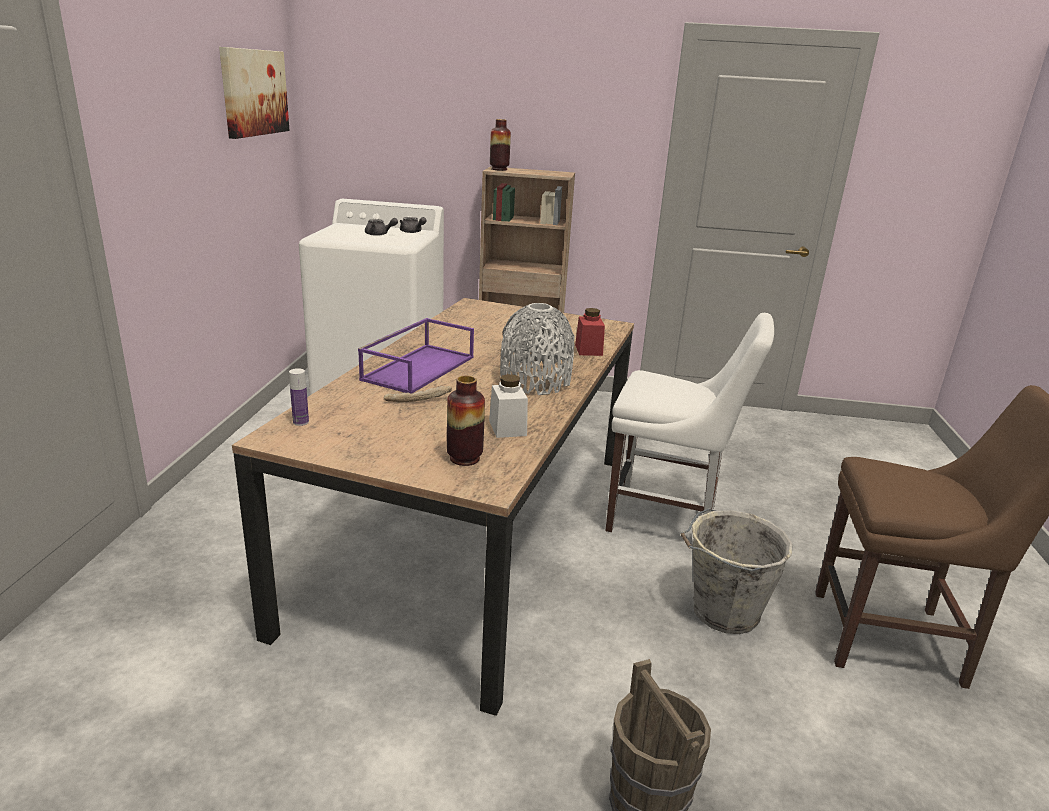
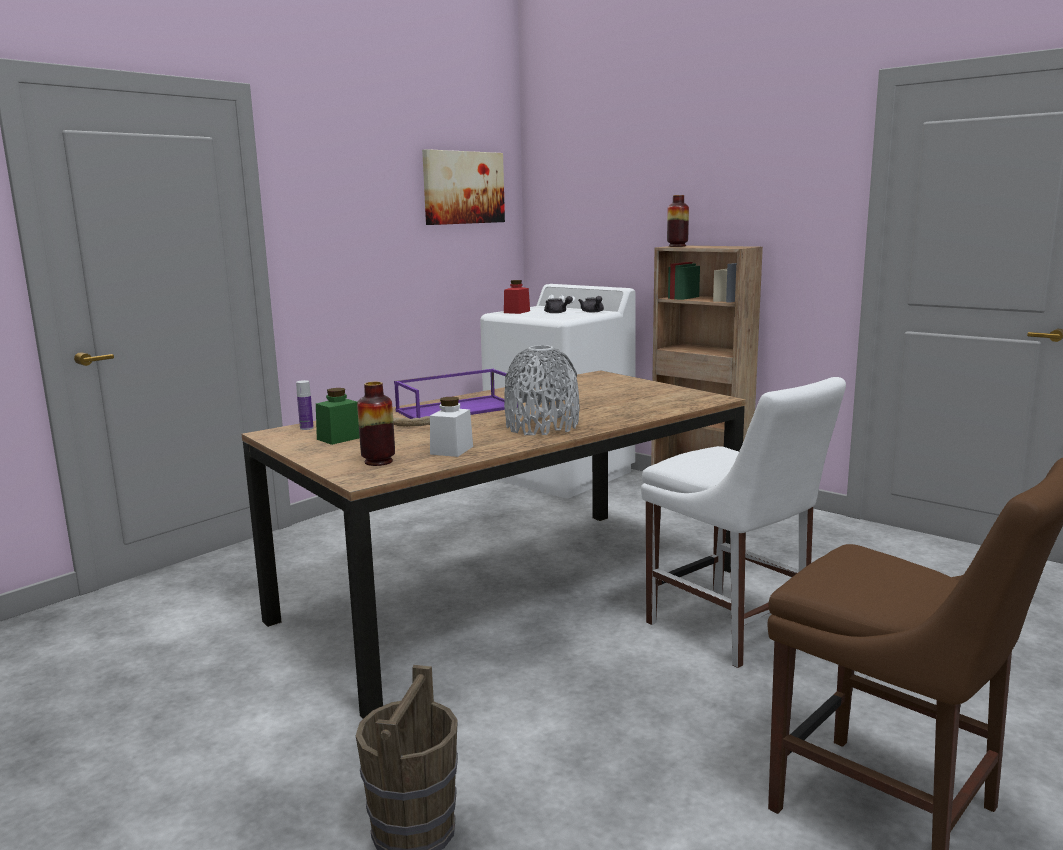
camera: 35 degrees right, 10 degrees down
(366, 431) = (339, 438): none -> green jar
(588, 350) = (645, 412): red jar -> red jar (517, 312)
(722, 612) = (689, 720): grey bucket -> none

